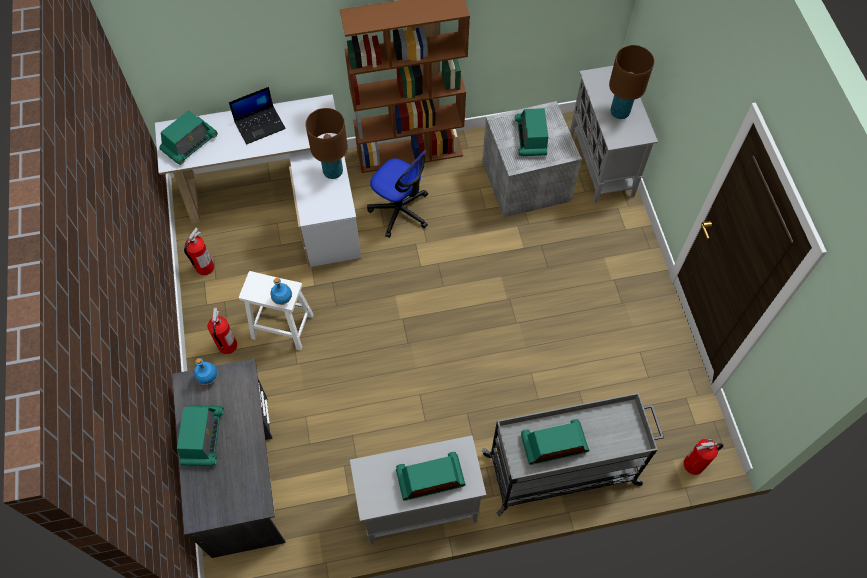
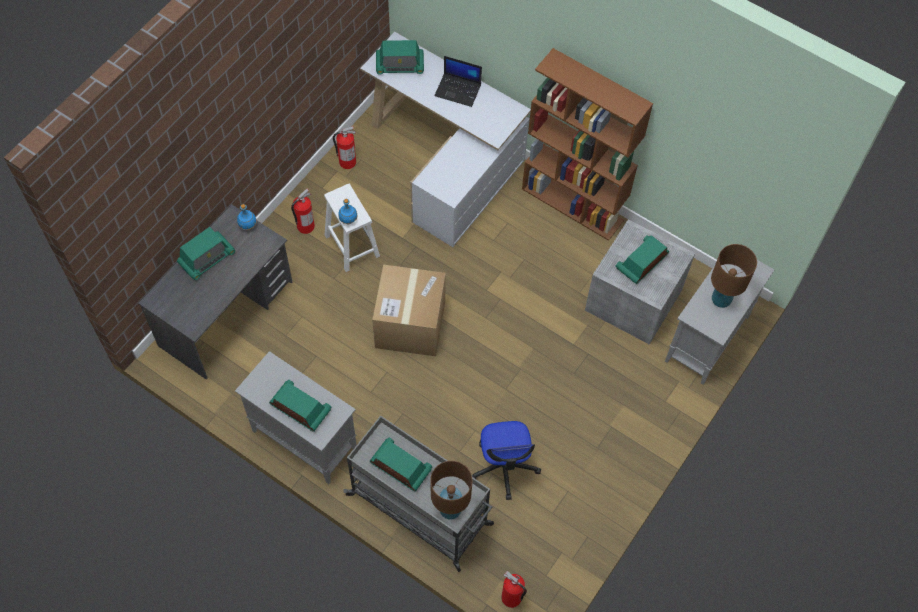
camera: 45 degrees right, 0 degrees up
(333, 171) = (474, 165): brown table lamp -> brown table lamp (450, 509)
(396, 343) = (410, 325): none -> cardboard box
(400, 211) = (517, 239): office chair -> office chair (504, 467)

